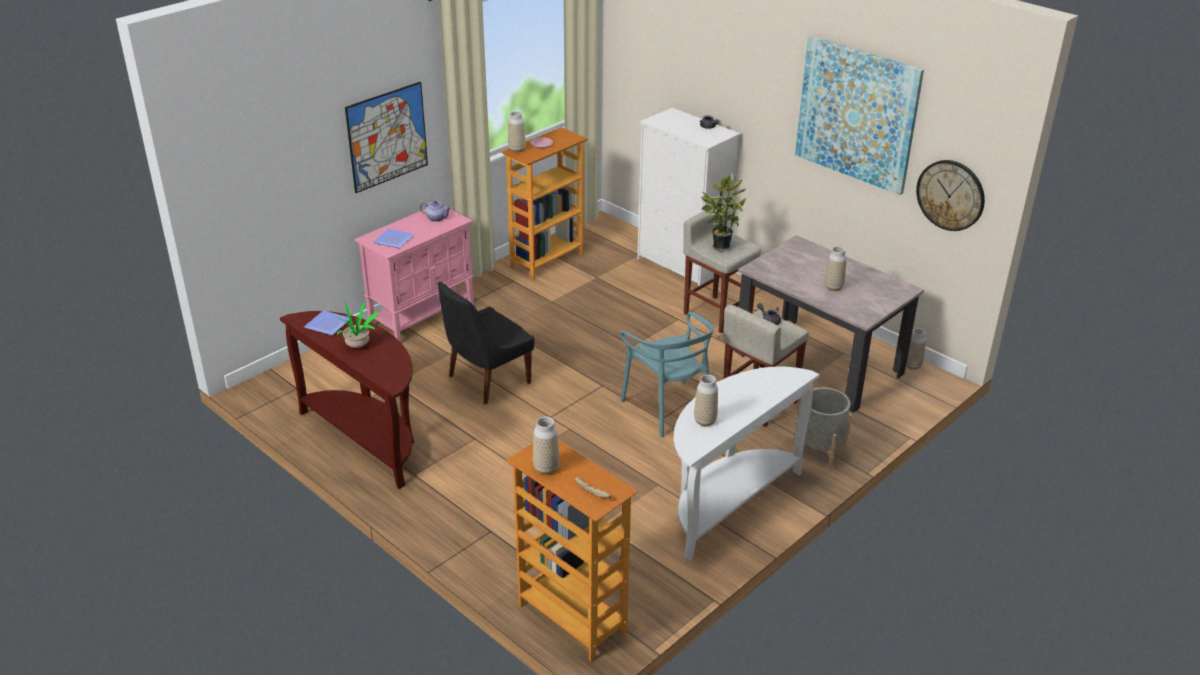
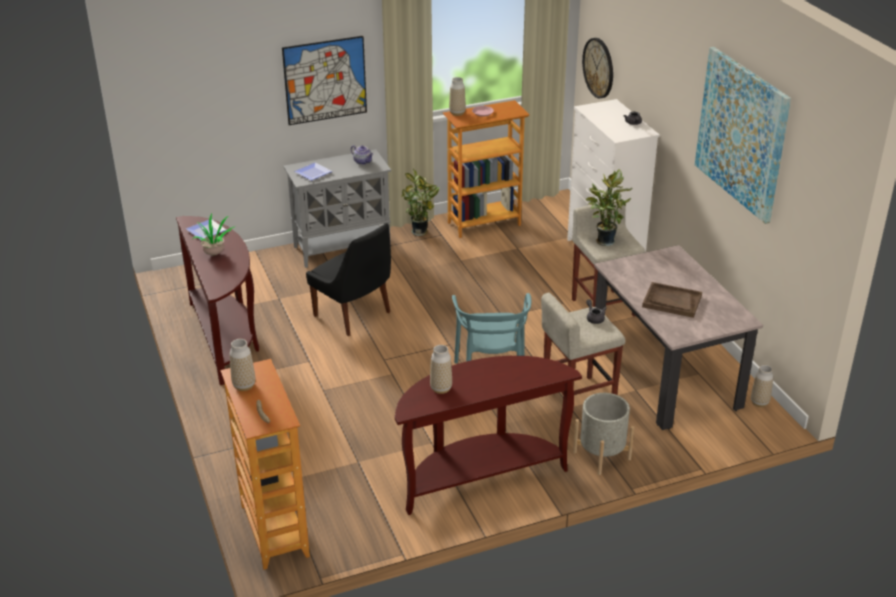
camera: 25 degrees right, 0 degrees up
(422, 316) = (343, 248): pink cabinet -> grey cabinet
(486, 381) = (354, 315): black chair -> black chair turned 120 degrees counterclockwise
(491, 283) = (421, 232): none -> potted plant
(727, 502) = (480, 476): white console table -> brown console table
(833, 287) = (671, 301): vase -> brown tray
(950, 195) = (804, 233): wall clock -> wall clock (598, 68)

